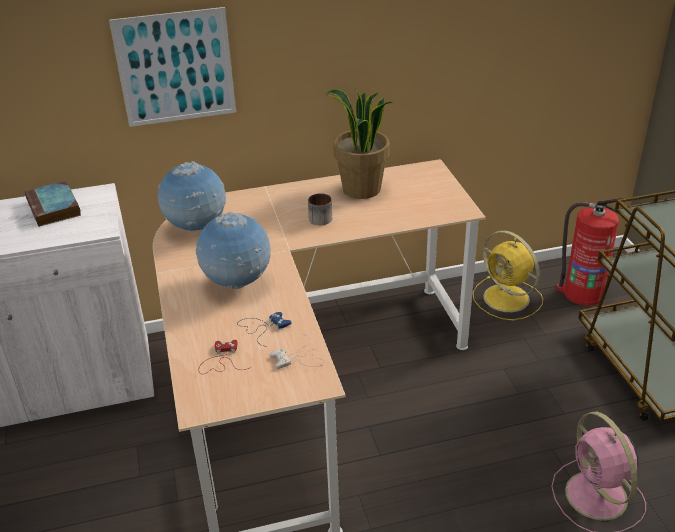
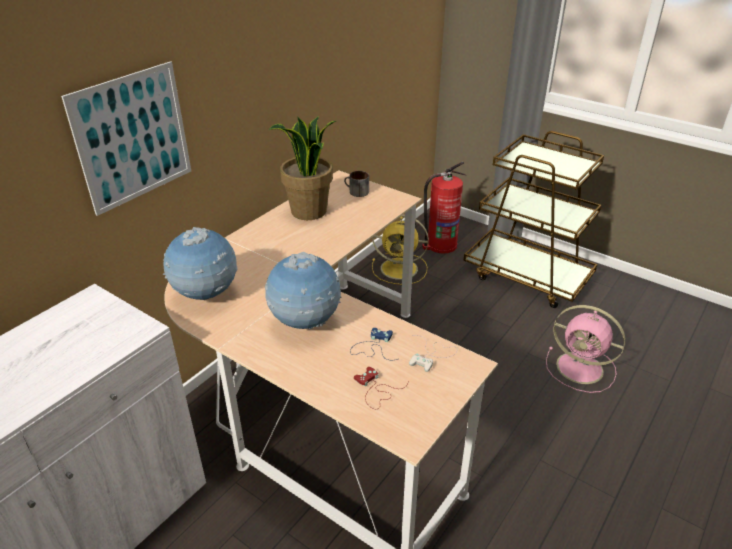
camera: 40 degrees left, 0 degrees up
(54, 208) = (57, 333): book -> none
(318, 218) = (303, 245): mug -> mug (356, 192)

